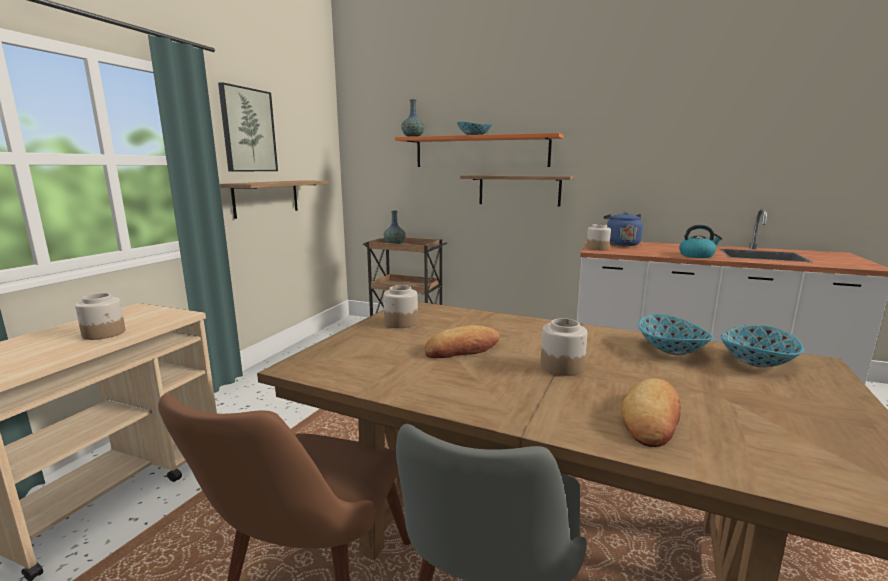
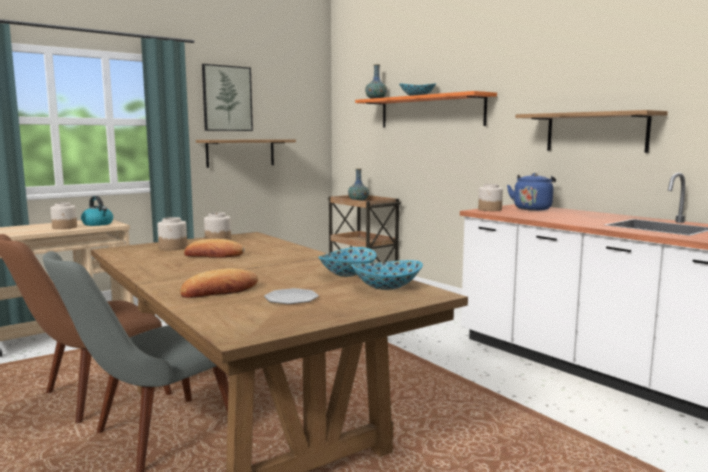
camera: 30 degrees right, 5 degrees down
(519, 190) = (460, 150): shelf -> shelf (595, 132)
(562, 366) = (245, 269): jar -> jar (173, 247)
(697, 255) = (571, 221): kettle -> kettle (98, 224)
(751, 408) = (291, 298): none -> plate

